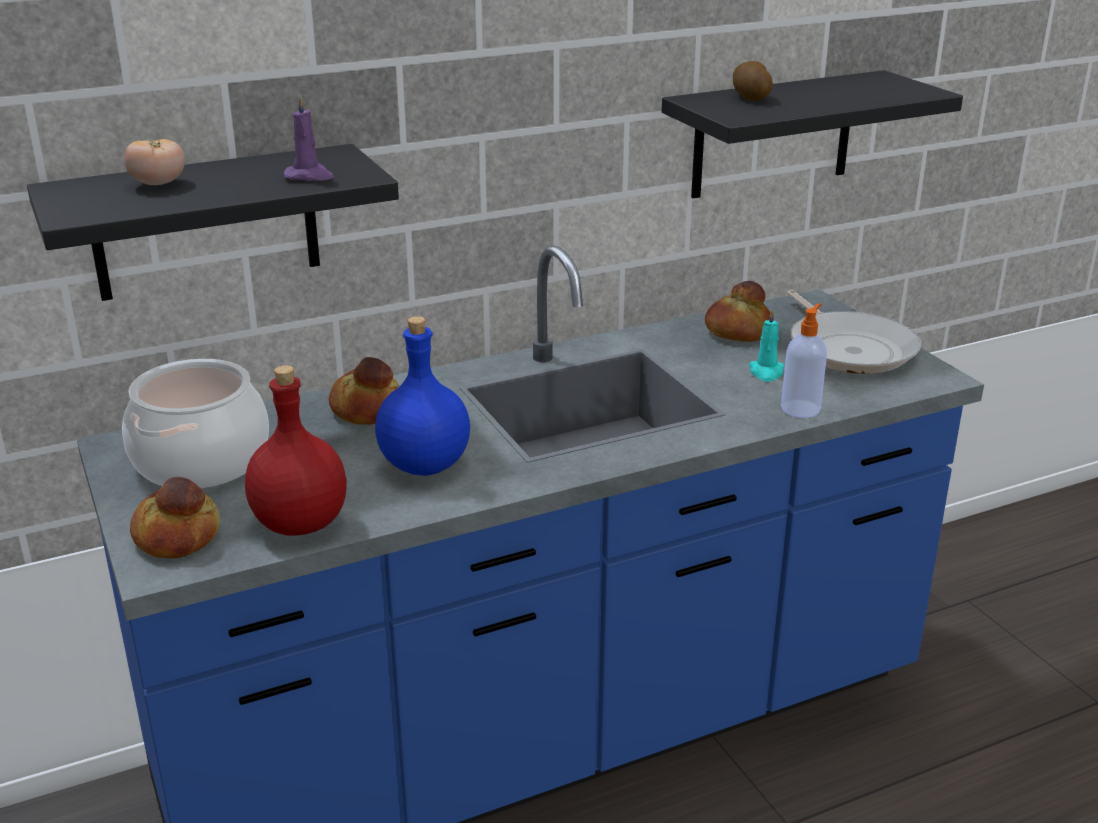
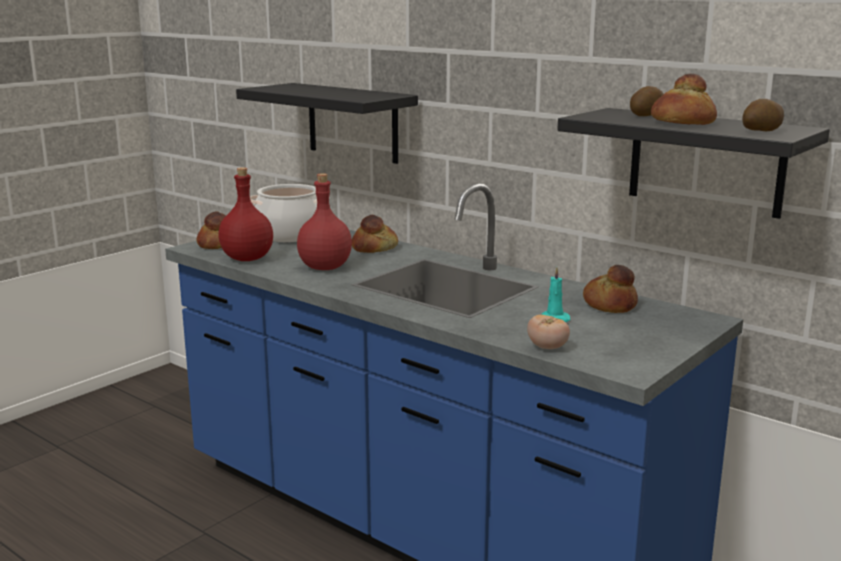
camera: 65 degrees right, 10 degrees down
(158, 184) = (311, 88): tomato -> tomato (547, 347)
(310, 176) = (349, 96): purple candle -> none
(424, 464) = (326, 267): blue bottle -> red bottle
(801, 408) = (507, 335): soap dispenser -> none
(816, 97) = (682, 122): none -> bread
(849, 348) = (637, 338): frying pan -> none
(895, 89) = (761, 131): none -> potato

